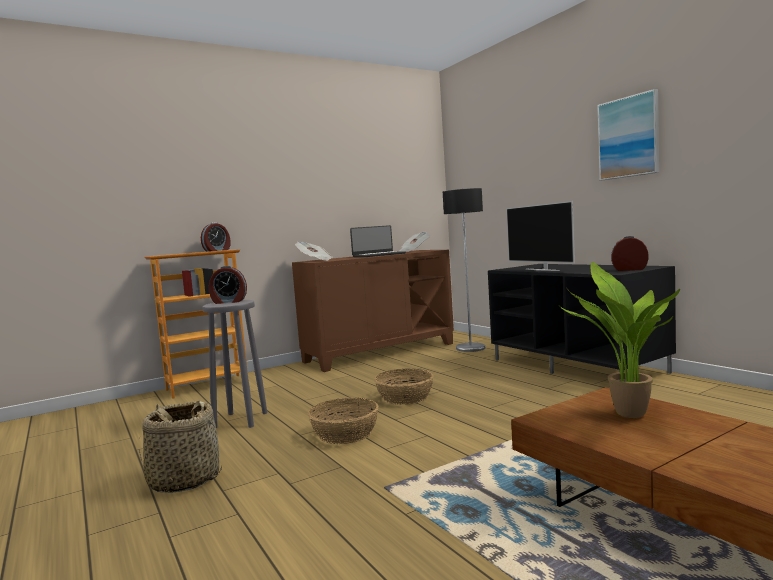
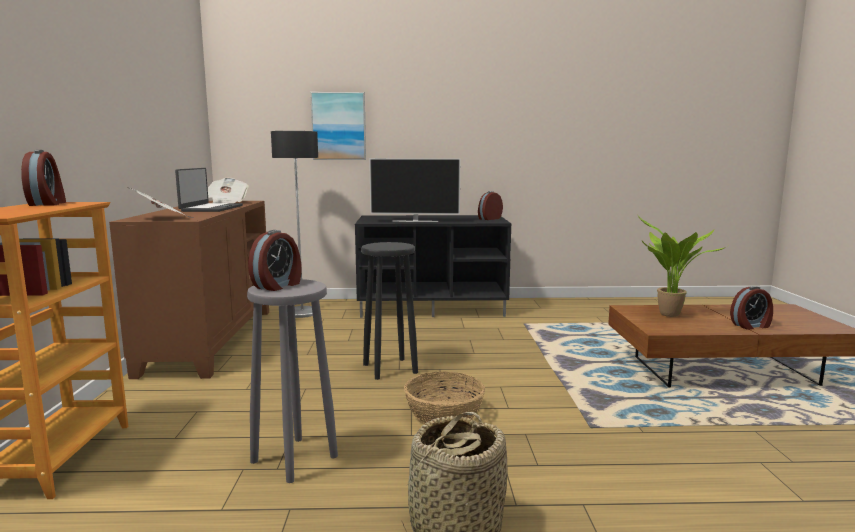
camera: 60 degrees left, 5 degrees up
(405, 397) = (390, 369): basket -> black stool
(628, 137) = (463, 106): picture -> picture (338, 126)
(691, 461) = (751, 326): none -> alarm clock

